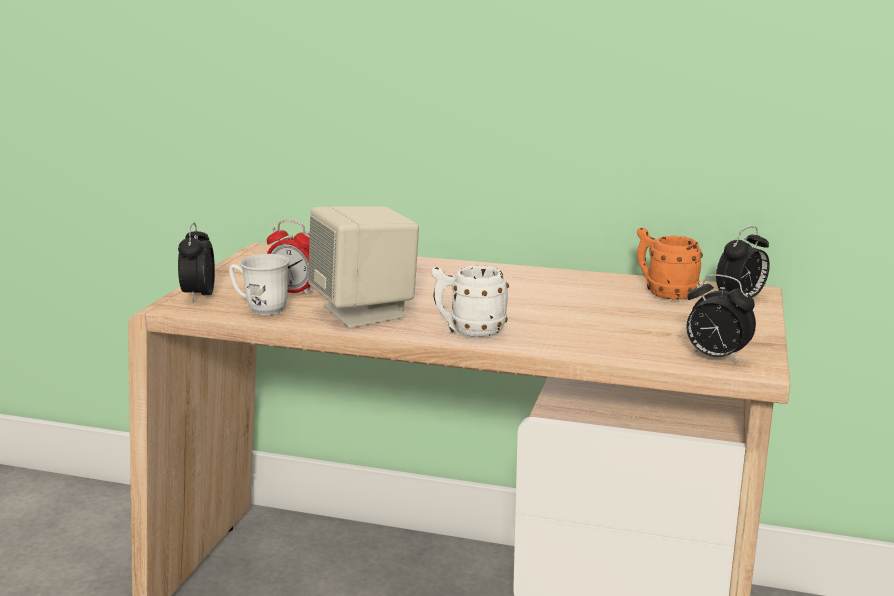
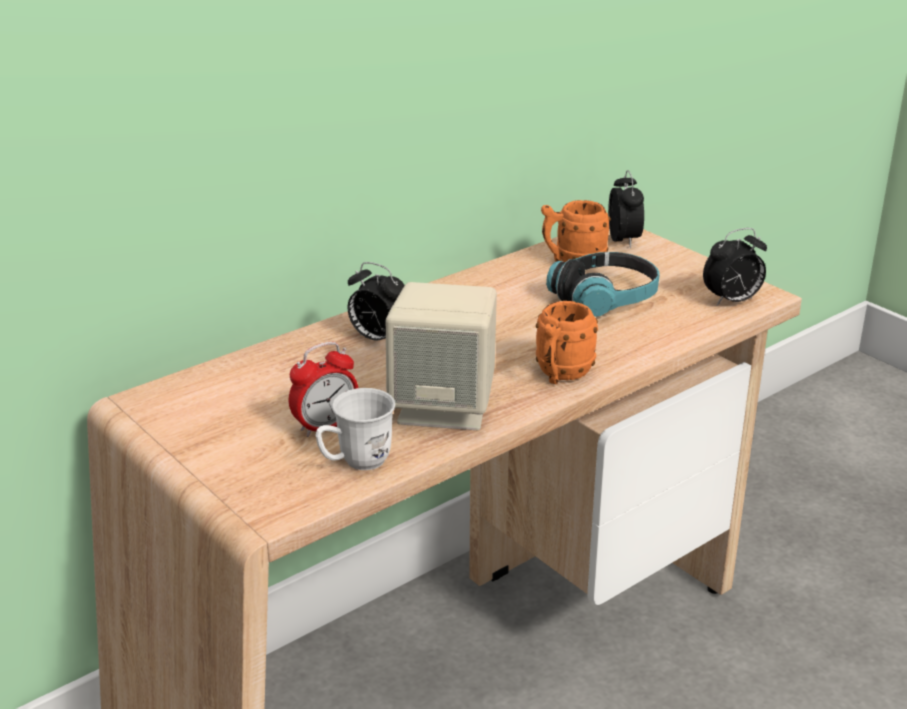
camera: 55 degrees left, 10 degrees up
(199, 296) = (258, 489): alarm clock -> alarm clock (378, 339)
(469, 331) = (560, 375): white mug -> orange mug
(621, 316) = (605, 299): none -> headphones

